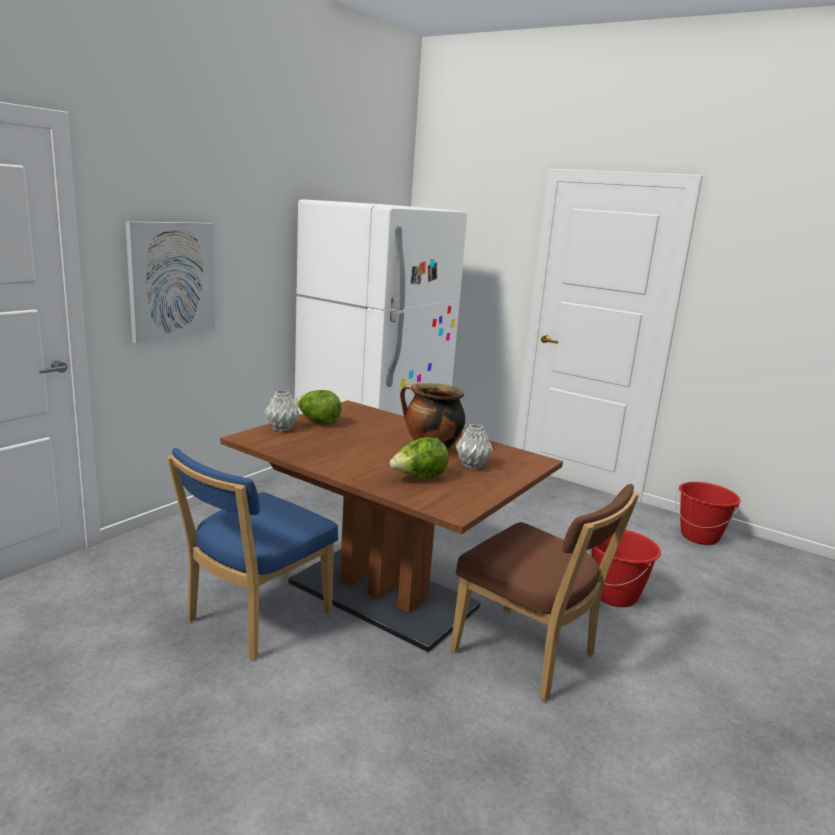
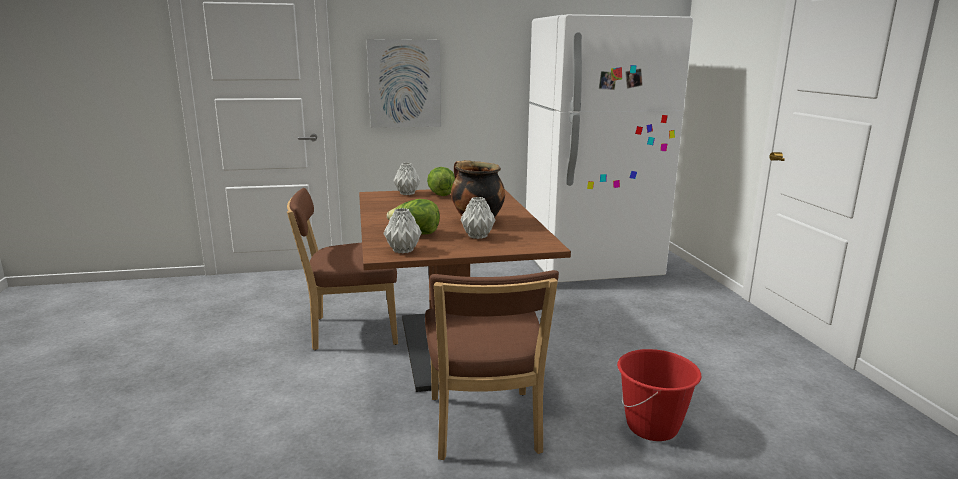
camera: 45 degrees right, 0 degrees up
(254, 619) = (350, 331): blue chair -> brown chair
(457, 500) = (402, 250): none -> grey vase
(699, 536) = (881, 425): red bucket -> none

